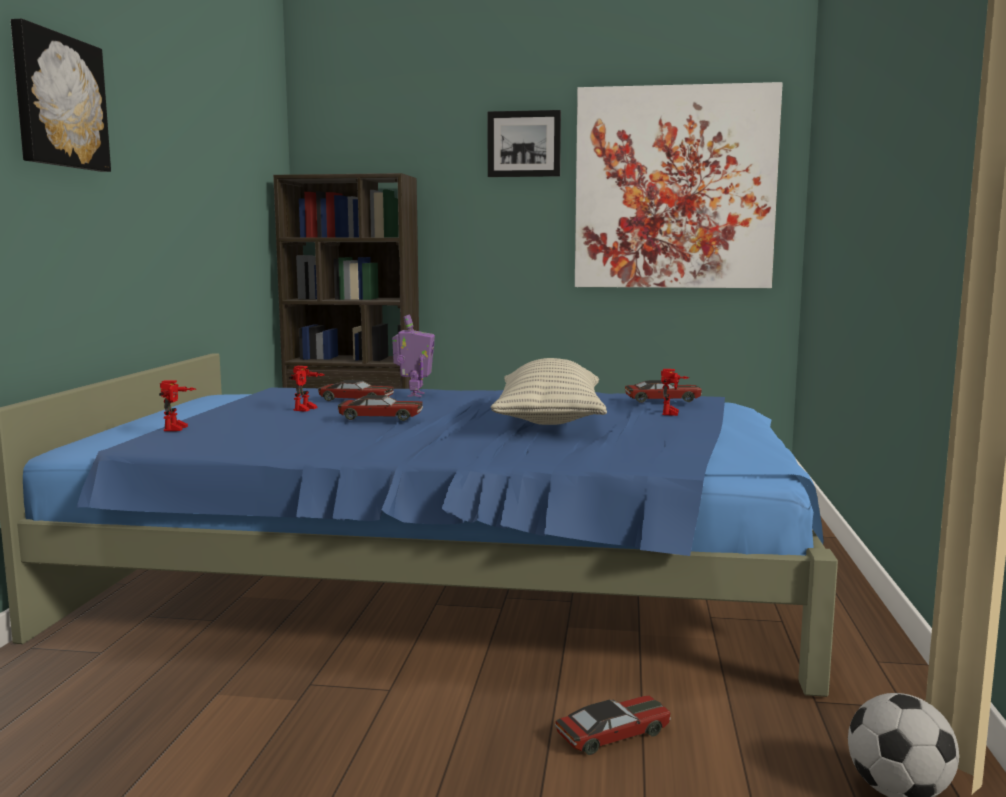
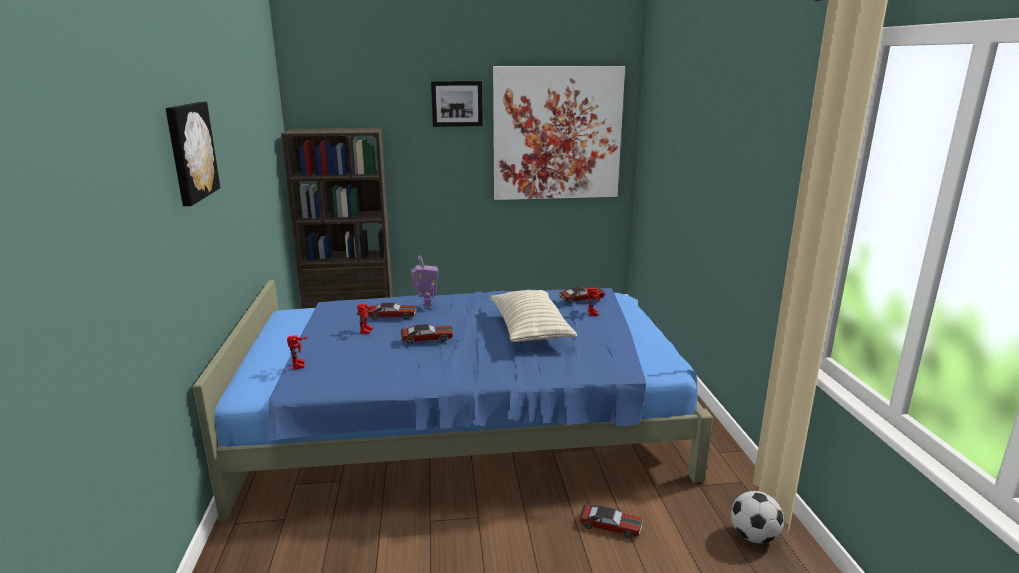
camera: 15 degrees left, 10 degrees up
(613, 734) = (610, 526): toy car -> toy car turned 60 degrees clockwise

